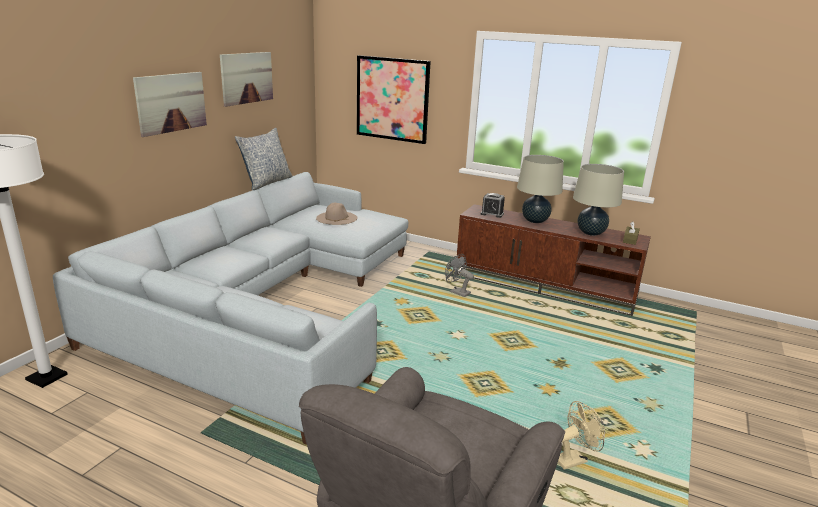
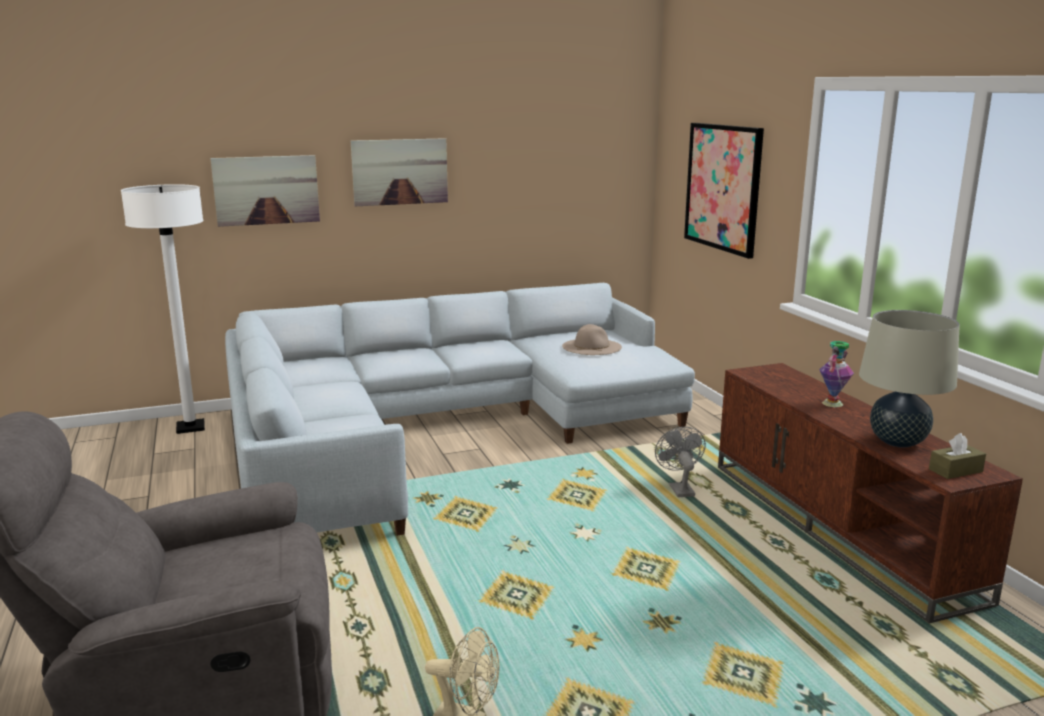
camera: 45 degrees right, 5 degrees down
(247, 78) = (522, 149): picture -> picture (266, 190)
(266, 182) = (532, 286): pillow -> none
(492, 214) = (779, 379): alarm clock -> none
(535, 221) = (832, 403): beige table lamp -> vase

